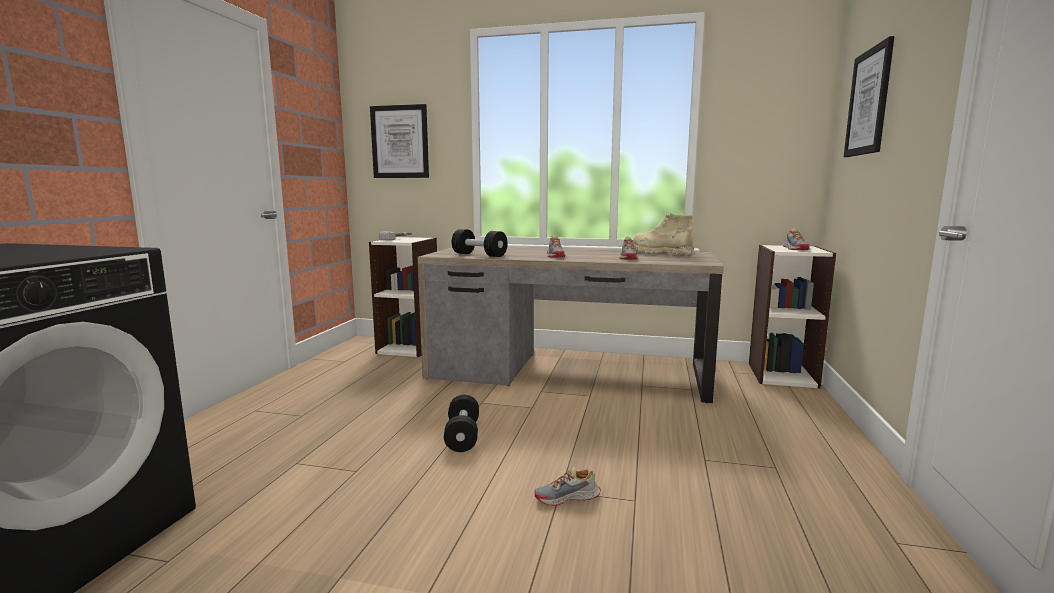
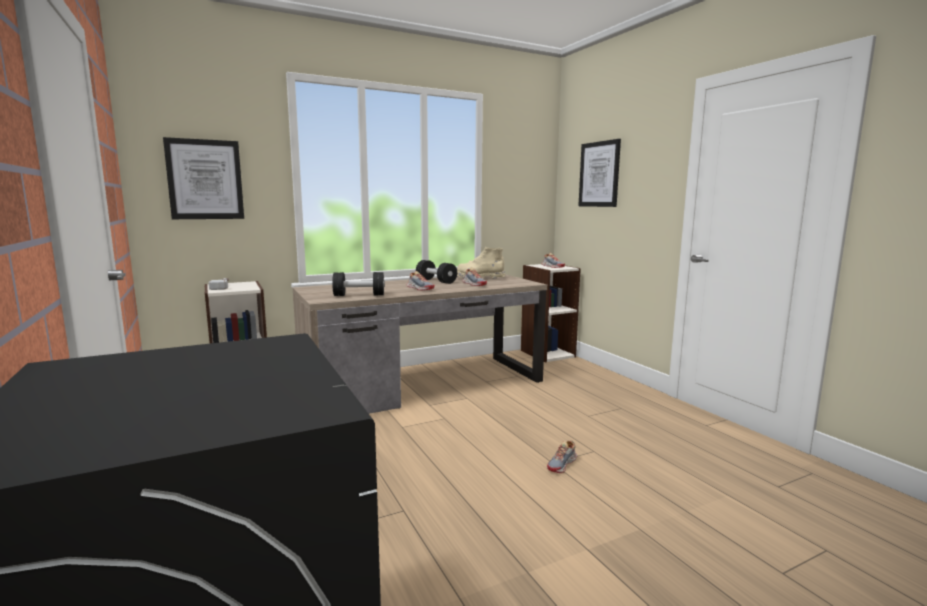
camera: 40 degrees left, 0 degrees up
(462, 436) = (434, 455): black dumbbell -> black dumbbell (436, 281)

